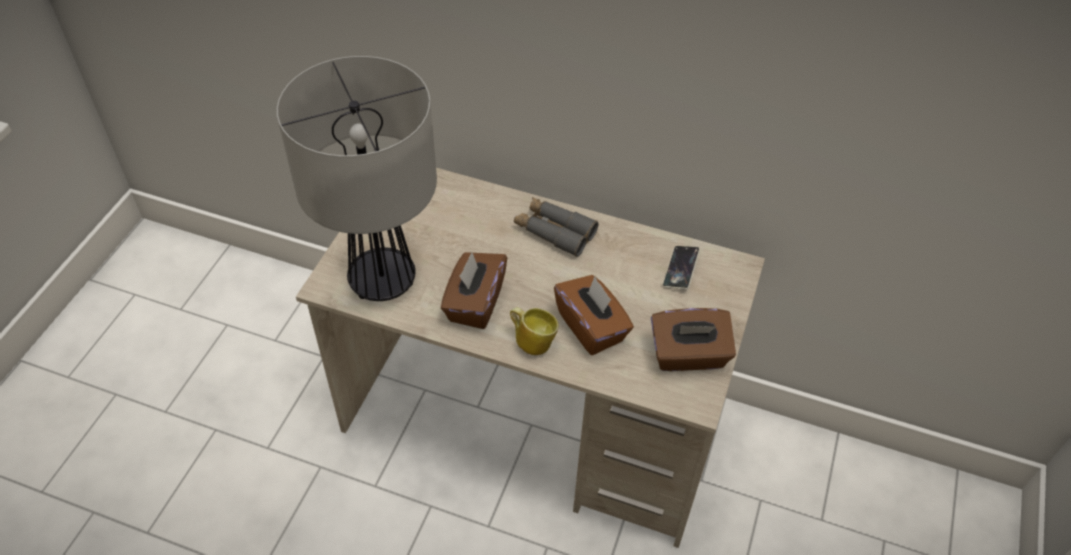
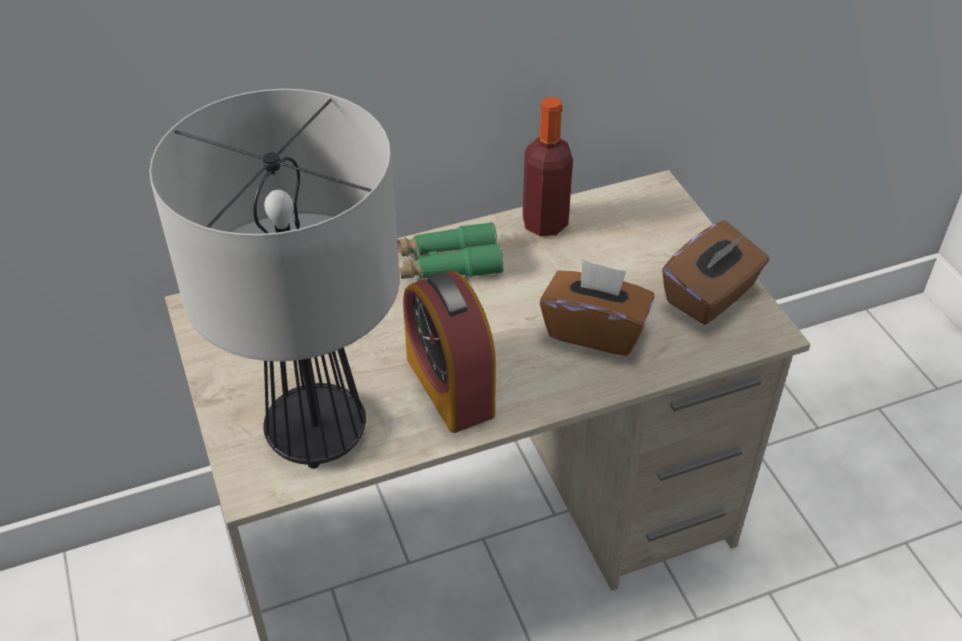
camera: 40 degrees left, 5 degrees down
(475, 303) = (450, 386): brown tissue box -> alarm clock
(532, 341) = (554, 382): mug -> none
(554, 231) = (448, 264): grey binoculars -> green binoculars
(640, 243) = (545, 223): none -> bottle
(680, 270) = (610, 224): phone -> none

